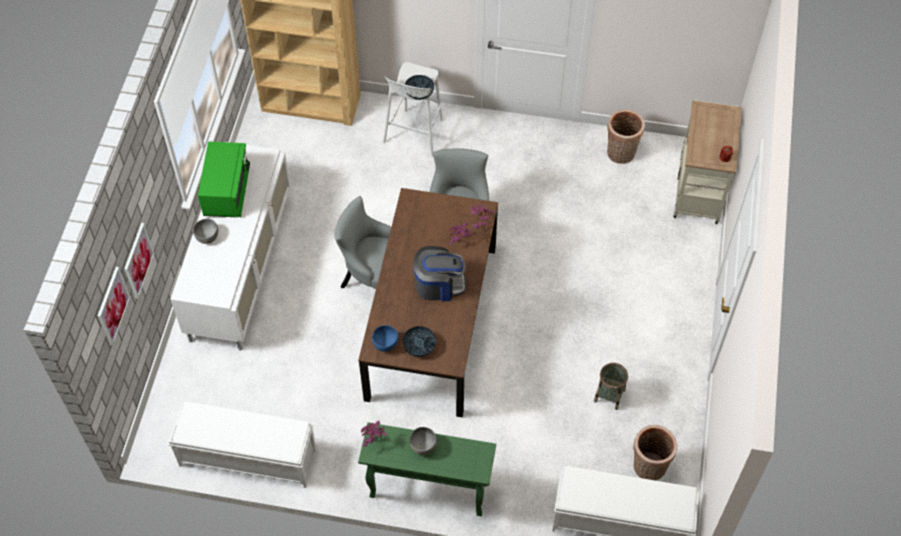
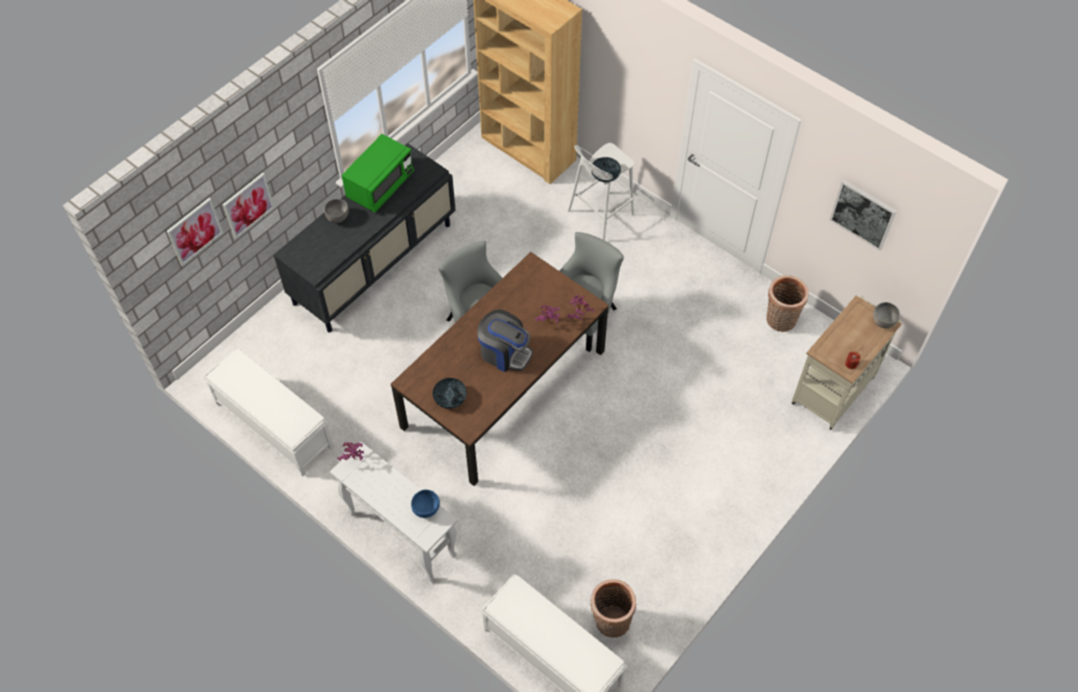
camera: 30 degrees right, 0 degrees up
(241, 269) = (375, 264): white cabinet -> black cabinet
(385, 344) = (423, 381): blue bowl -> blue bowl (426, 509)
(423, 446) = (393, 488): grey bowl -> grey bowl (883, 322)
(427, 490) = (401, 534): green console table -> white console table
(609, 395) = (619, 536): basket -> none
(676, 28) = (863, 214): none -> picture

